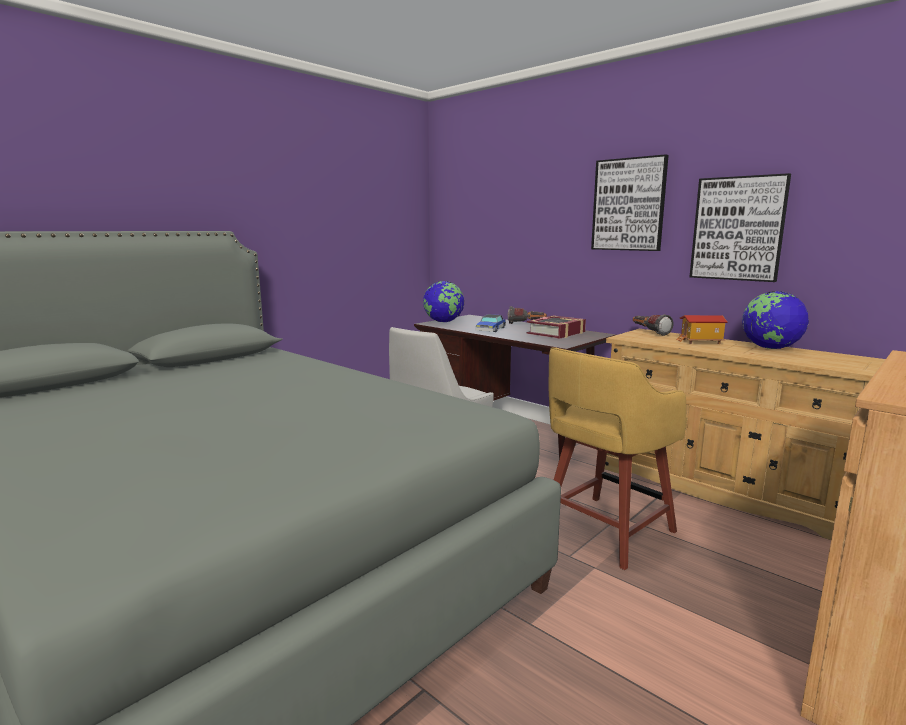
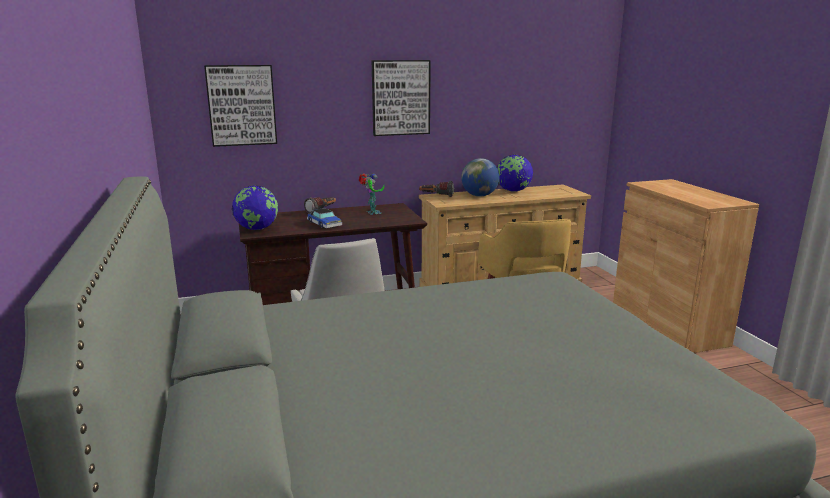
camera: 60 degrees left, 5 degrees up
(556, 333) = (372, 213): book -> toy robot
(700, 342) = (479, 196): toy house -> globe
(738, 229) = (479, 114): picture -> picture (241, 105)

